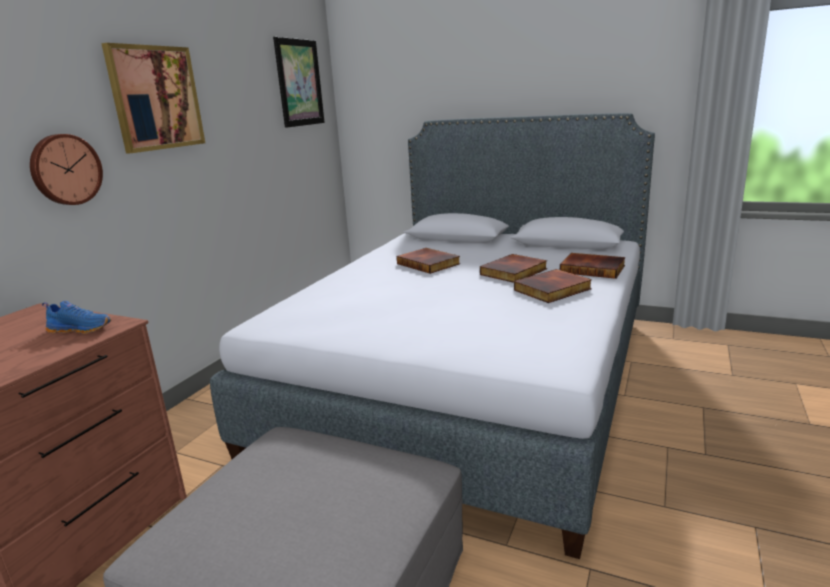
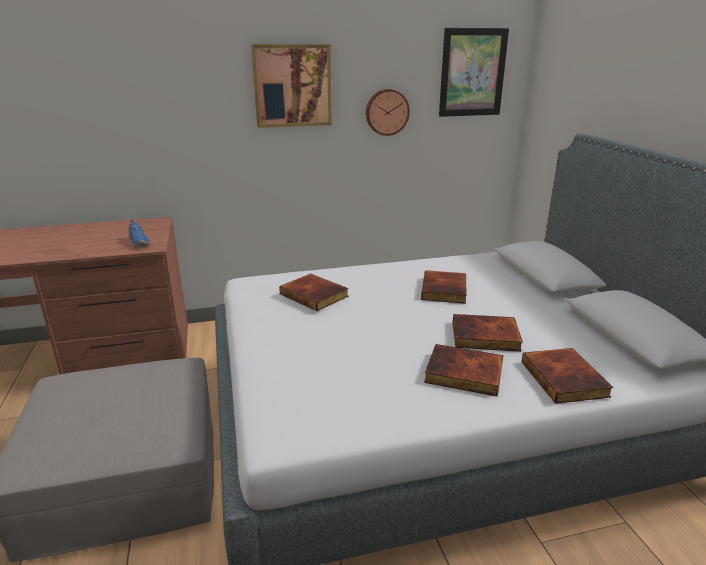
camera: 50 degrees right, 5 degrees up
(65, 169) = (206, 134): wall clock -> wall clock (386, 112)
(352, 302) = (315, 295): none -> book

